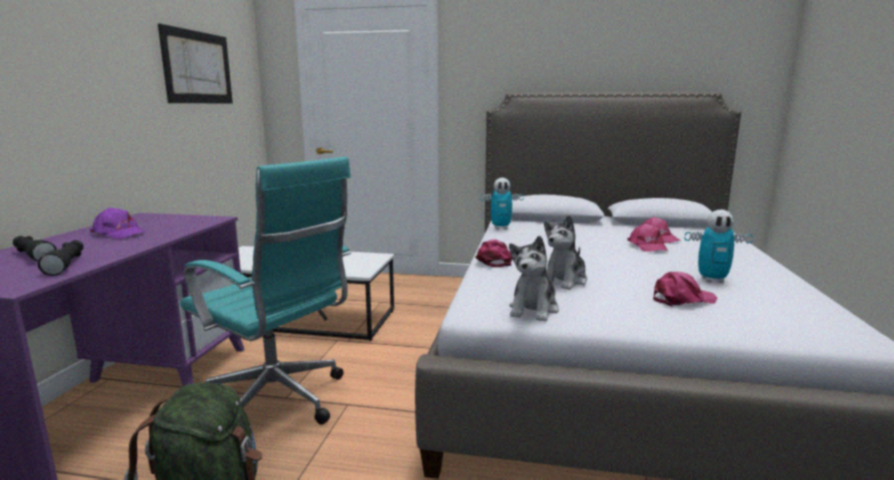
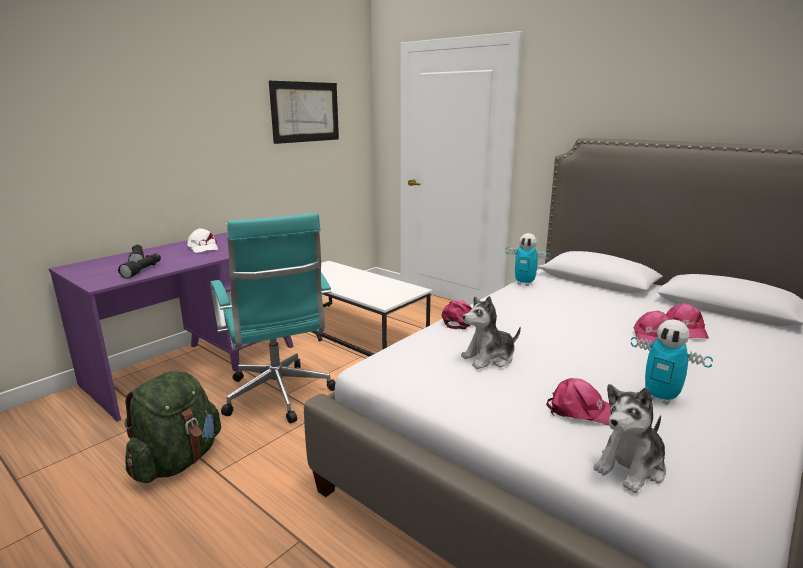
camera: 30 degrees right, 5 degrees up
(119, 233) = (203, 247): purple cap -> white cap
(533, 309) = (419, 380): plush toy -> plush toy (631, 467)

